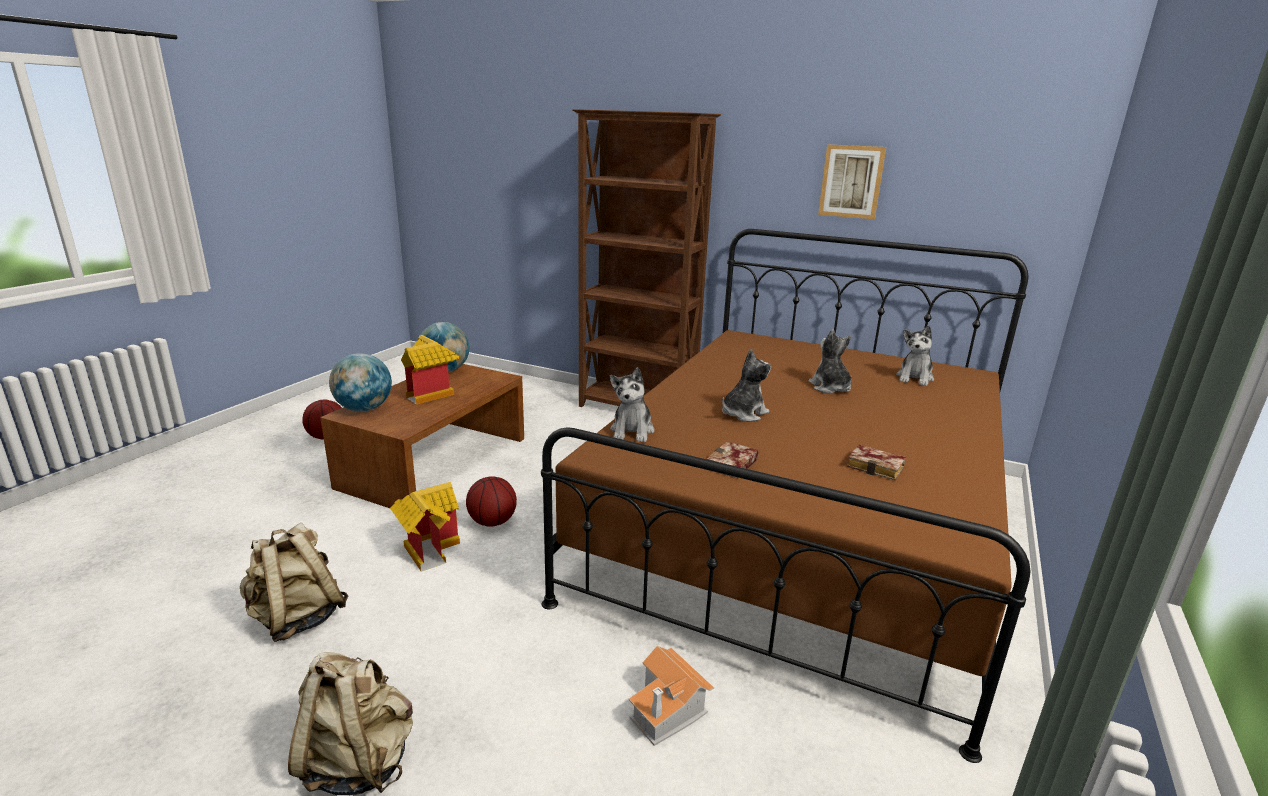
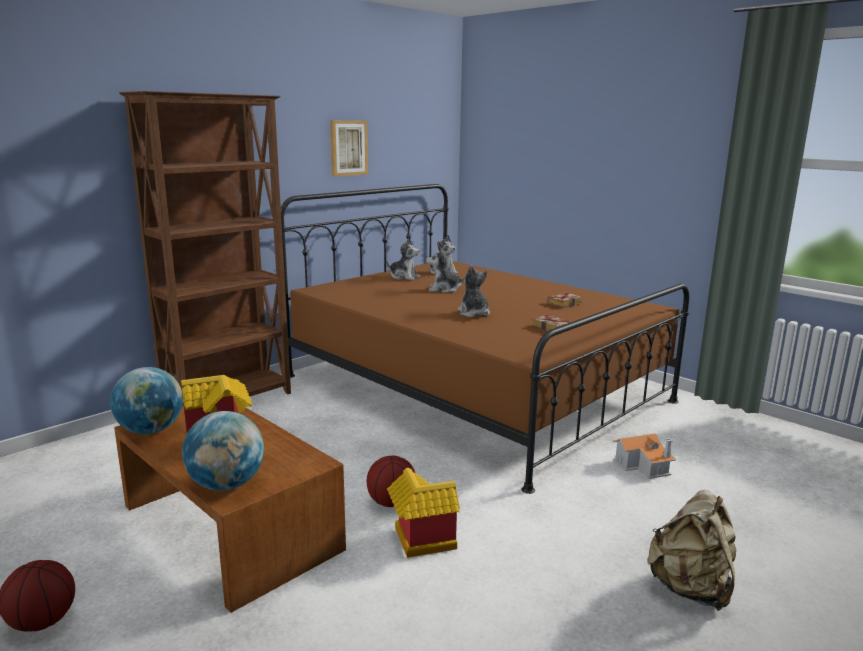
camera: 70 degrees left, 5 degrees down
(297, 618) = (506, 630): beige backpack -> none
(632, 431) = (487, 342): plush toy -> plush toy (404, 277)

